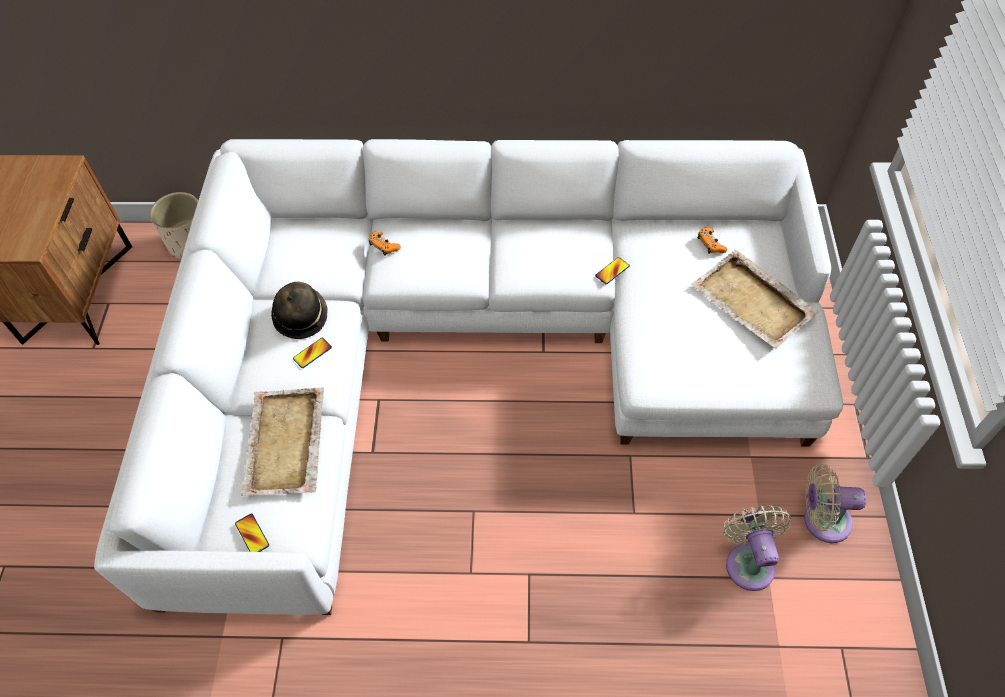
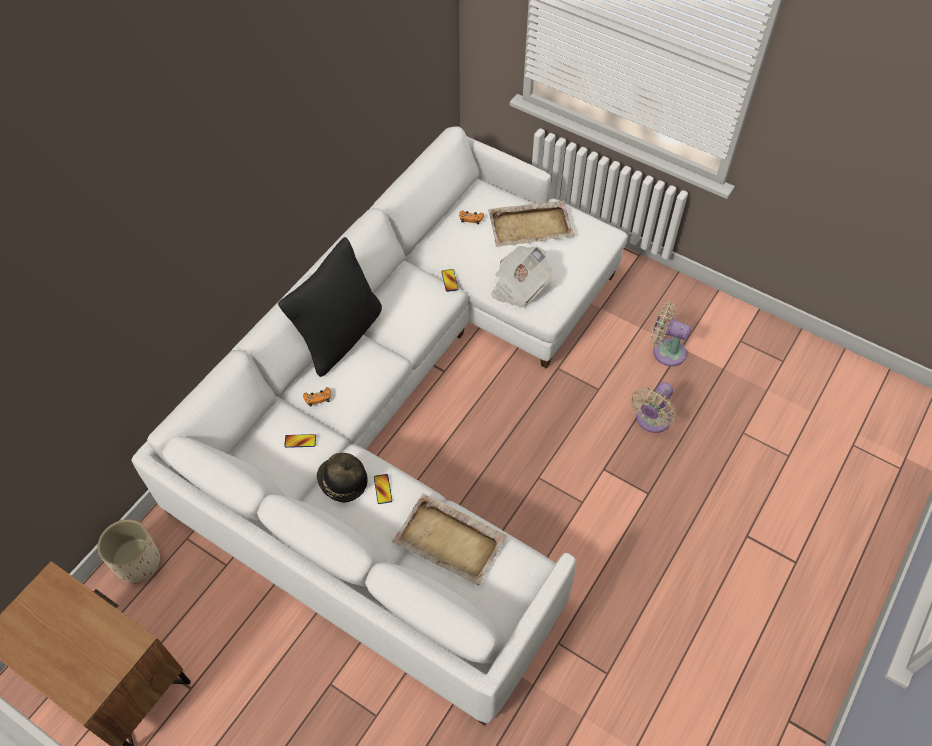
camera: 60 degrees left, 0 degrees up
(252, 534) = (511, 593): phone -> phone (300, 441)
(469, 222) = (339, 336): none -> black pillow
(659, 337) = (519, 287): none -> newspaper
(821, 520) = (662, 301): beige fan -> beige fan (651, 420)

